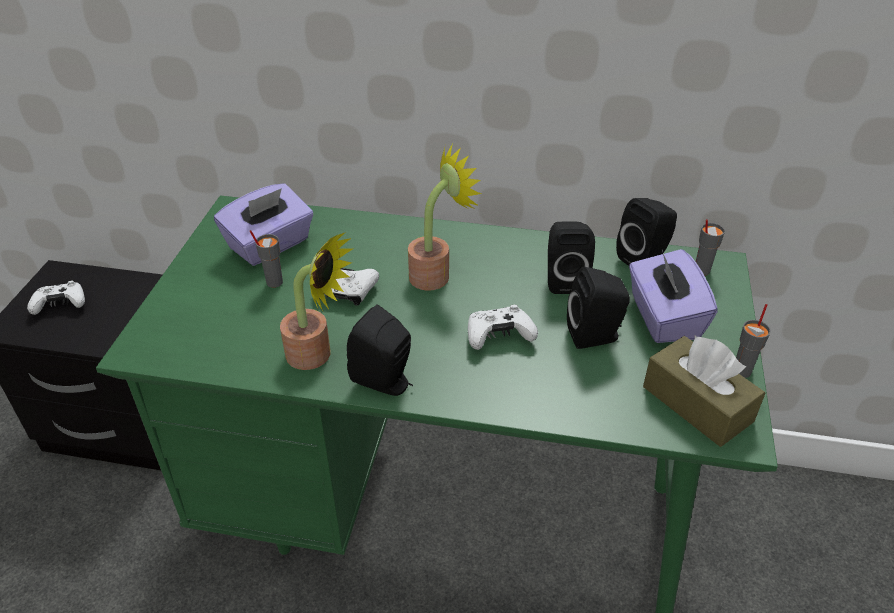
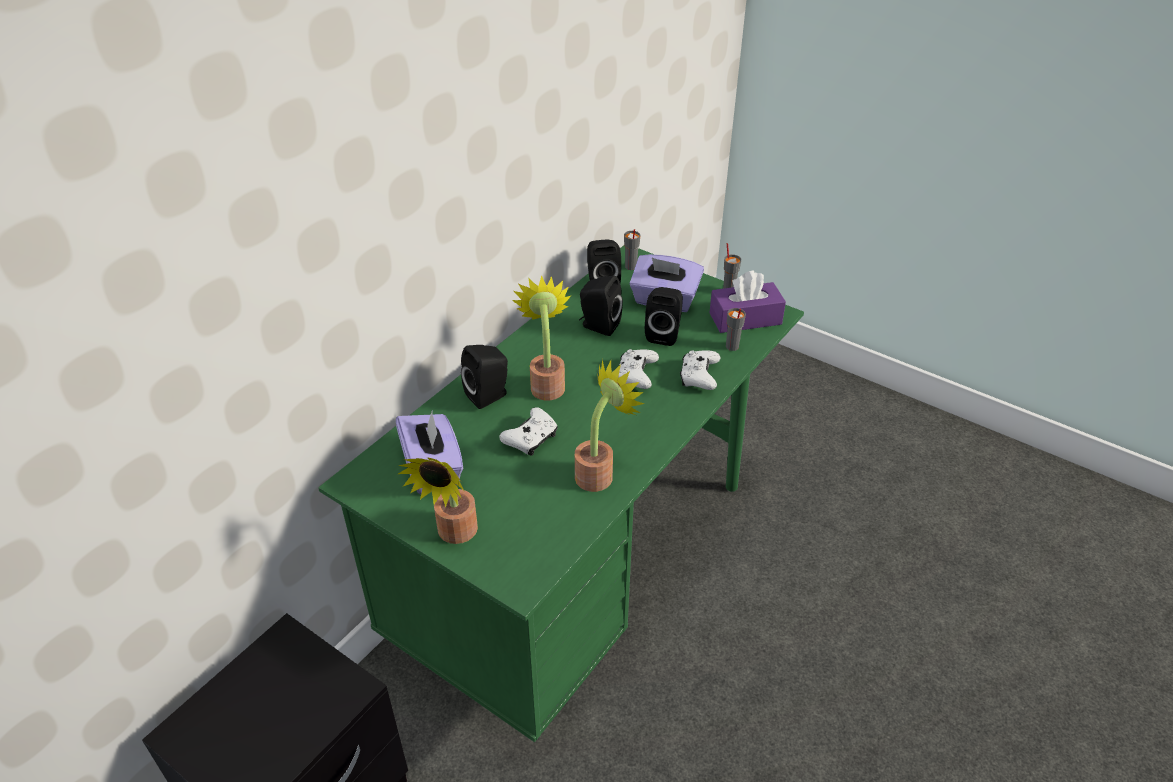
camera: 65 degrees left, 0 degrees up
(61, 304) = (247, 733): white game controller -> white game controller (699, 377)
(188, 287) = (454, 535): none -> potted plant
(274, 282) = (489, 477): grey cup -> grey cup (732, 347)
(385, 382) = (649, 444): black speaker -> black speaker (489, 396)
(697, 404) = (745, 318): brown tissue box -> purple tissue box

